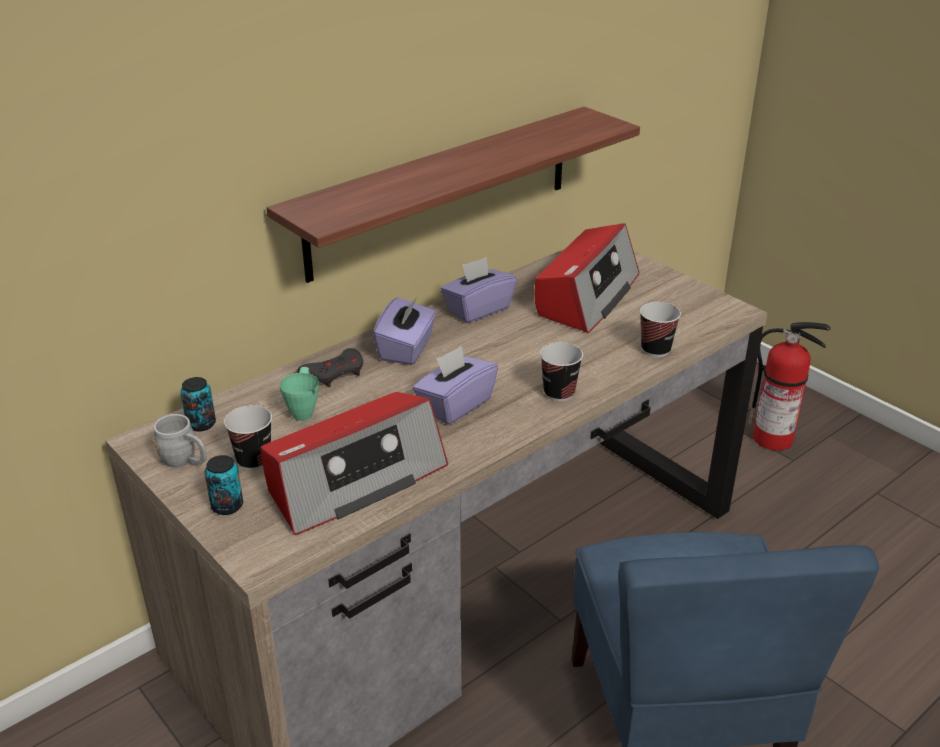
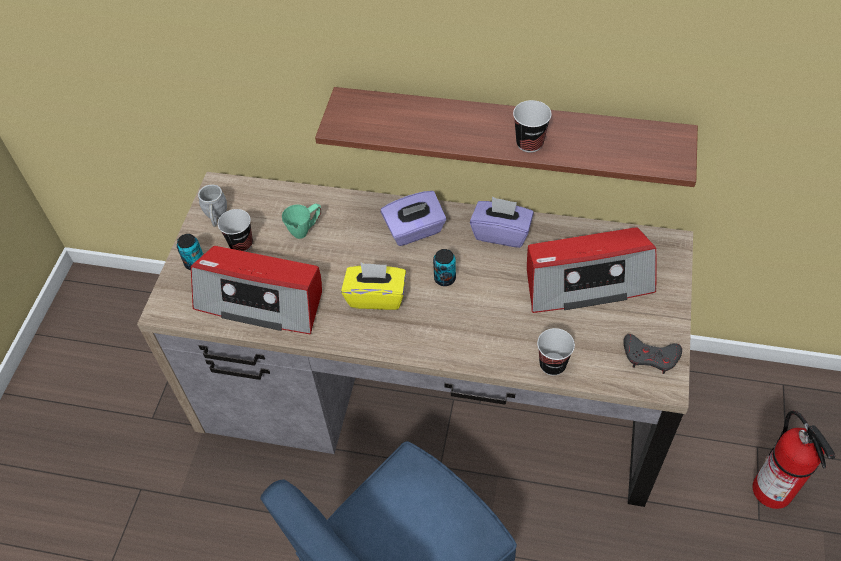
camera: 55 degrees right, 20 degrees up
(201, 424) = (253, 197): can -> can (445, 278)
(334, 373) = (355, 216): grey game controller -> grey game controller (650, 356)
(455, 405) = (376, 296): purple tissue box -> yellow tissue box
(559, 393) = (441, 341): cup -> cup (529, 143)

